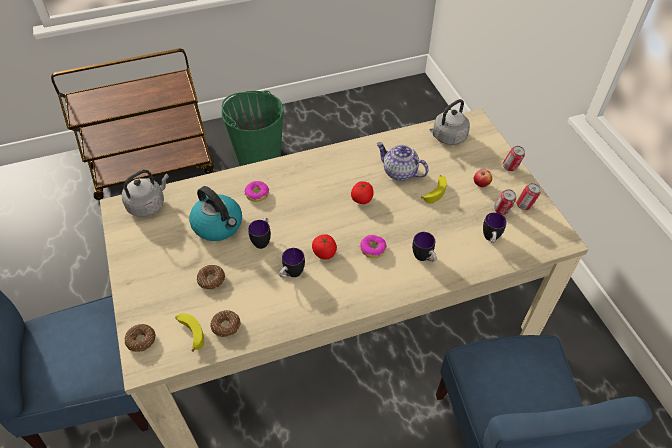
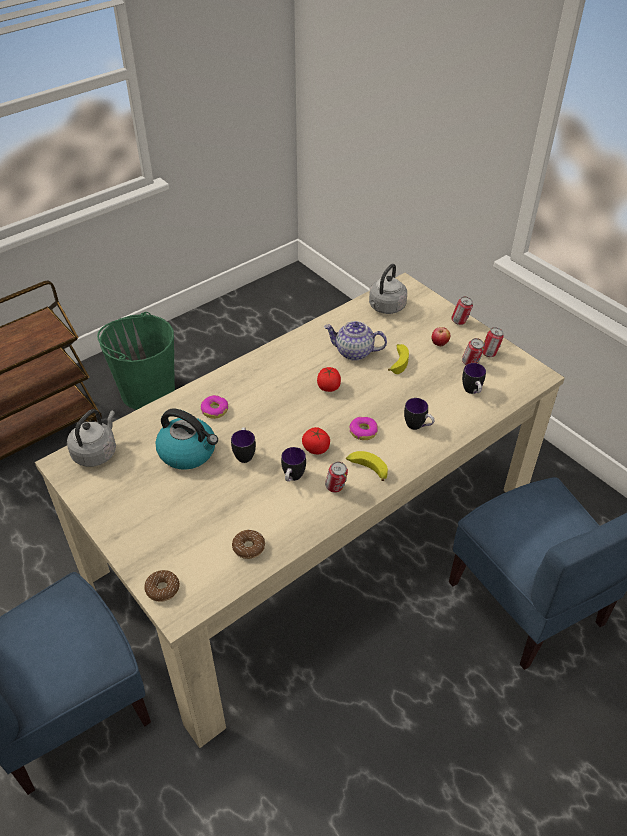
camera: 20 degrees left, 5 degrees down
(190, 333) = (213, 565): banana -> banana (366, 469)
(211, 279) = (209, 507): donut -> none
(324, 295) = (336, 488): none -> can

